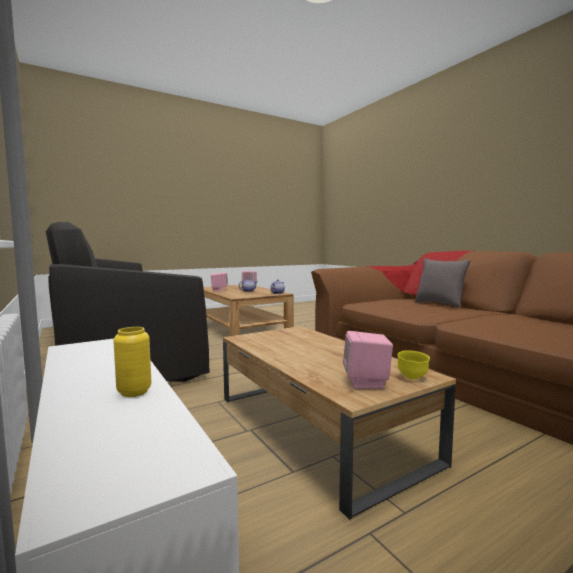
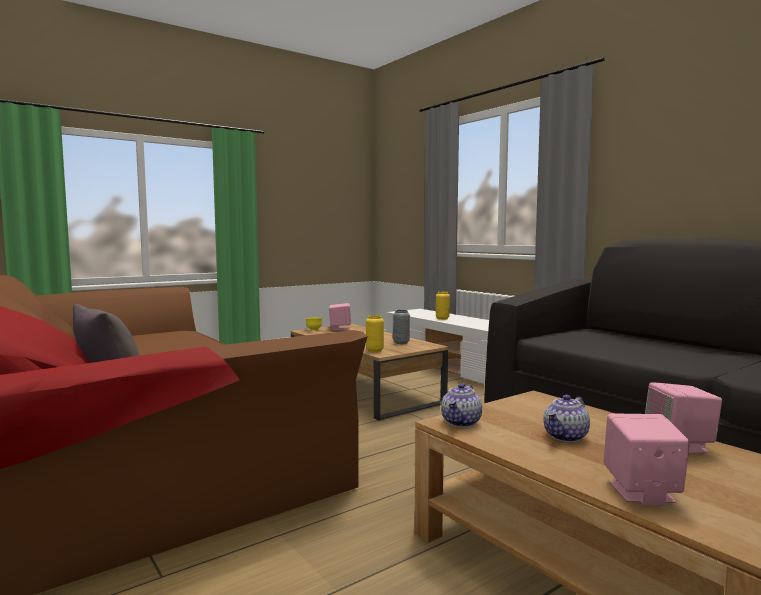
camera: 175 degrees right, 0 degrees up
(270, 342) = (401, 342): none -> grey vase
(304, 332) = (374, 350): none -> yellow vase

